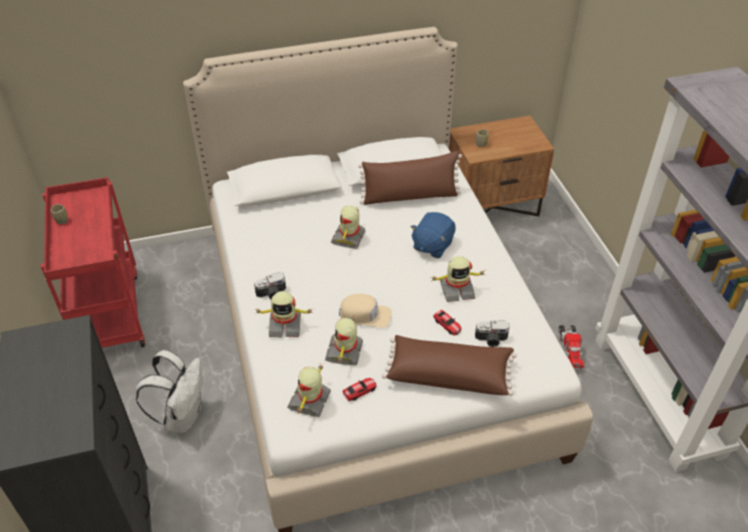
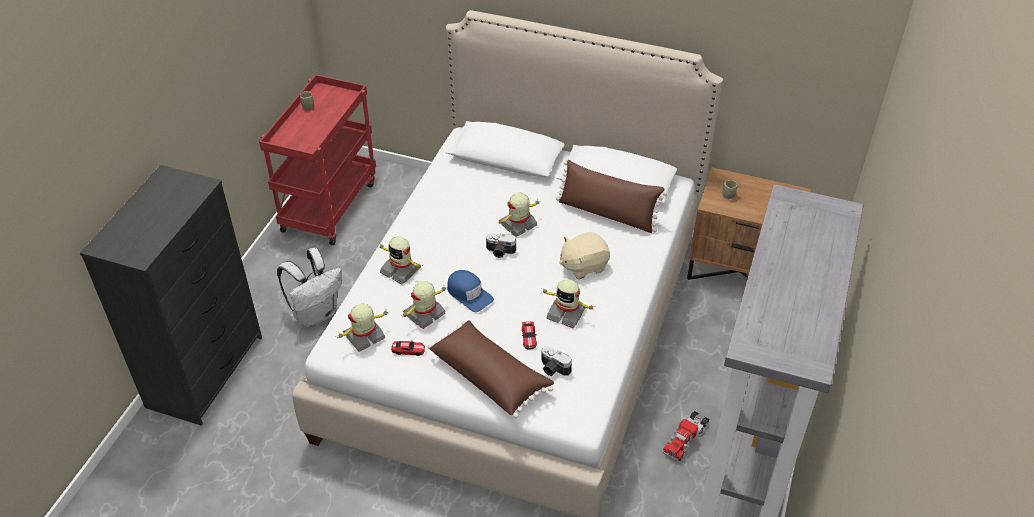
camera: 35 degrees right, 0 degrees up
(272, 294) = (414, 240): camera -> camera (500, 252)
(365, 315) = (469, 294): beige cap -> blue cap
(432, 245) = (583, 265): blue plush toy -> beige plush toy

